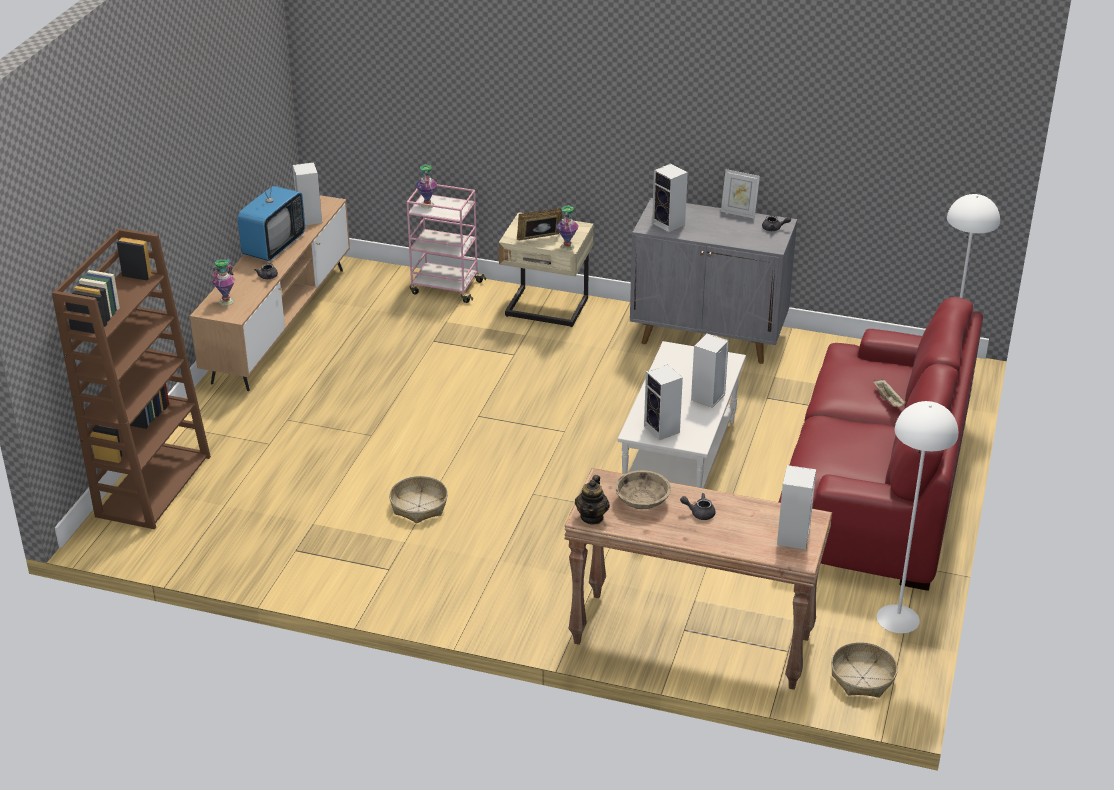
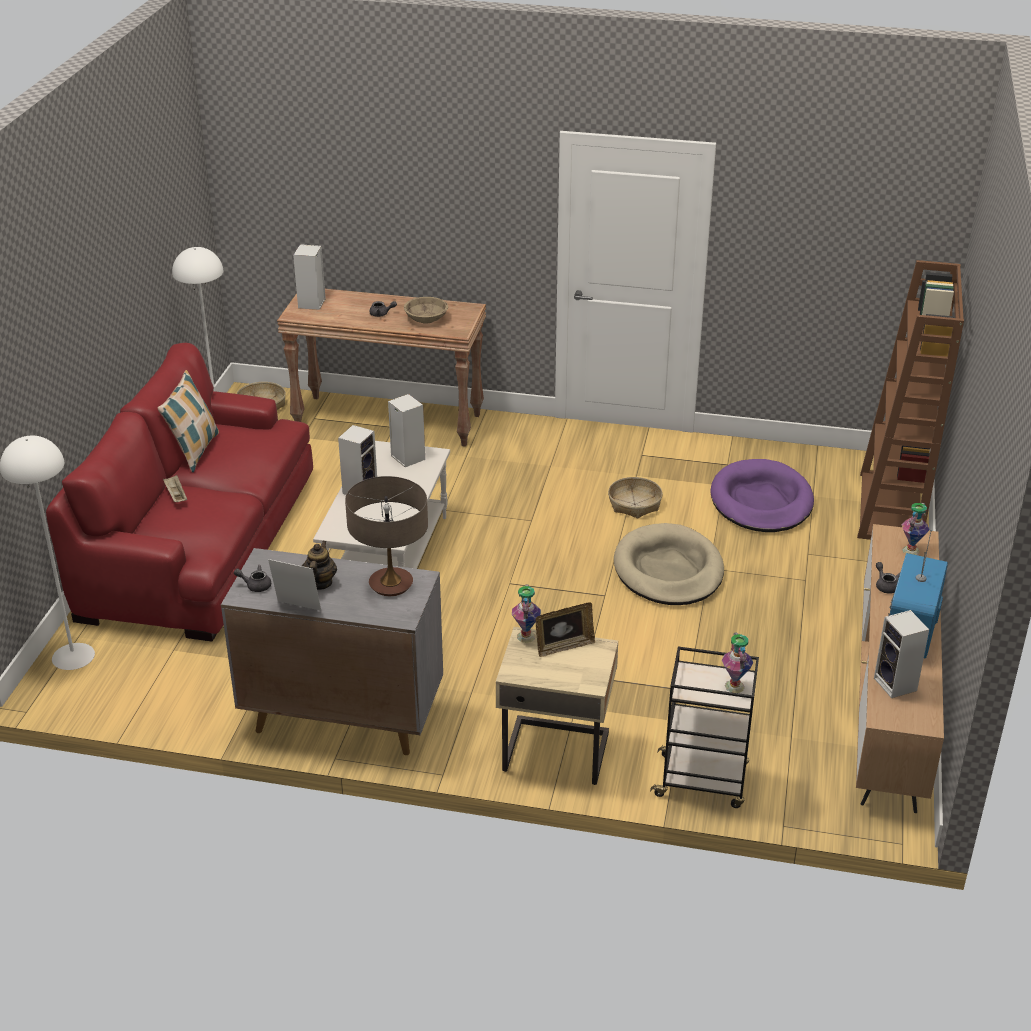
camera: 175 degrees right, 0 degrees up
(283, 502) = (761, 501): none -> purple dog bed
(411, 435) = (668, 570): none -> beige dog bed
(445, 287) = (703, 781): pink cart -> black cart
(592, 517) = (465, 308): teapot -> teapot (320, 583)
(669, 224) = (391, 585): speaker -> table lamp
(890, 449) = (194, 451): none -> pillow

